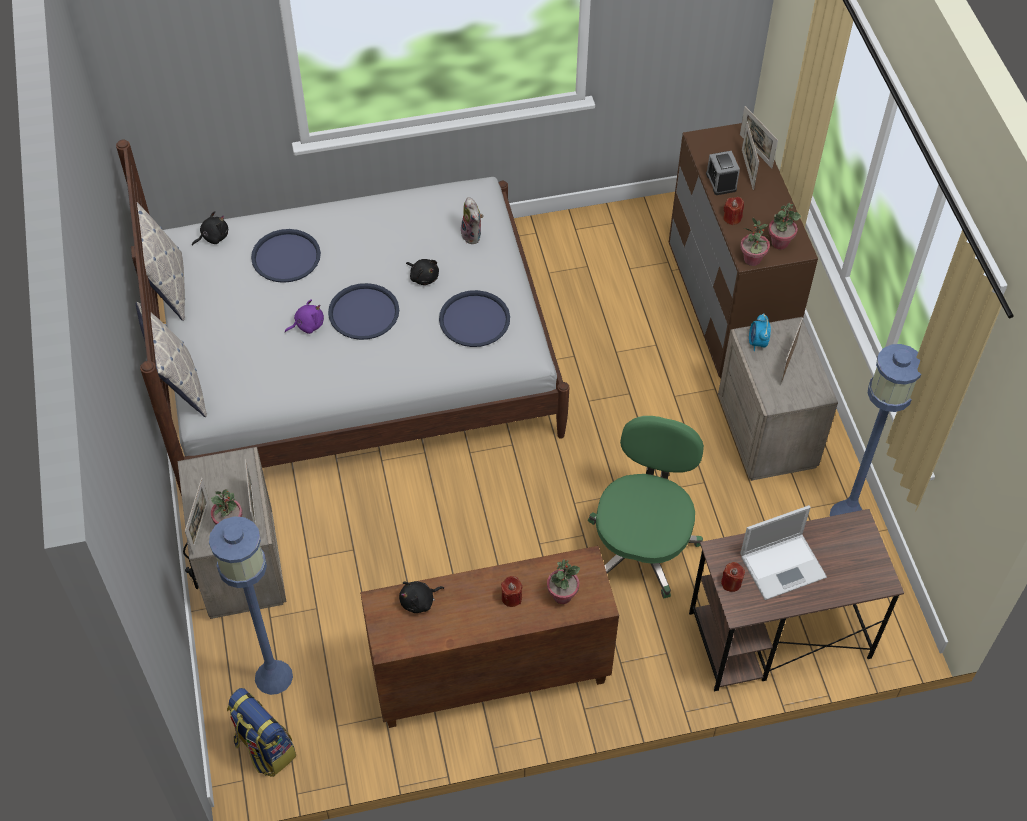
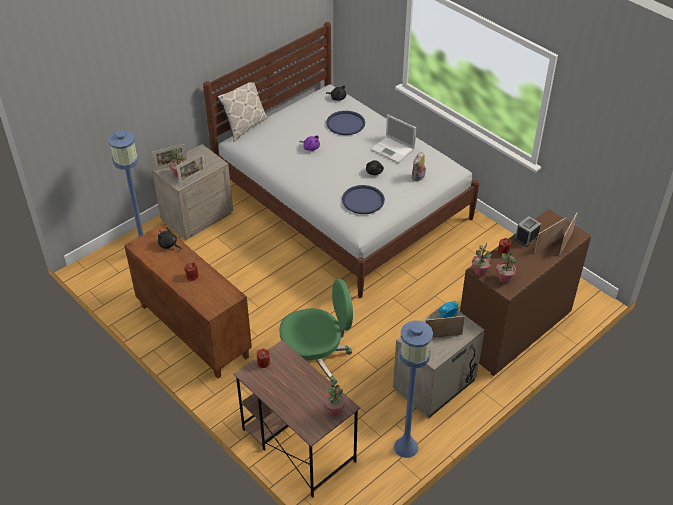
camera: 60 degrees right, 10 degrees down
(167, 288) = (296, 99): pillow -> none
(264, 748) = (105, 268): backpack -> none
(364, 312) = (334, 162): blue tray -> none
(562, 595) = (206, 294): potted plant -> potted plant (334, 410)
(784, 565) = (291, 382): laptop -> laptop (393, 150)

